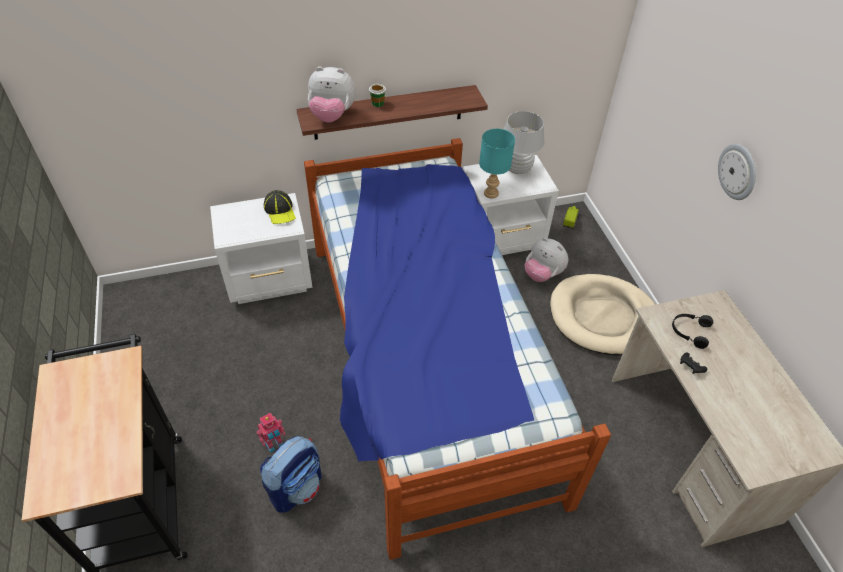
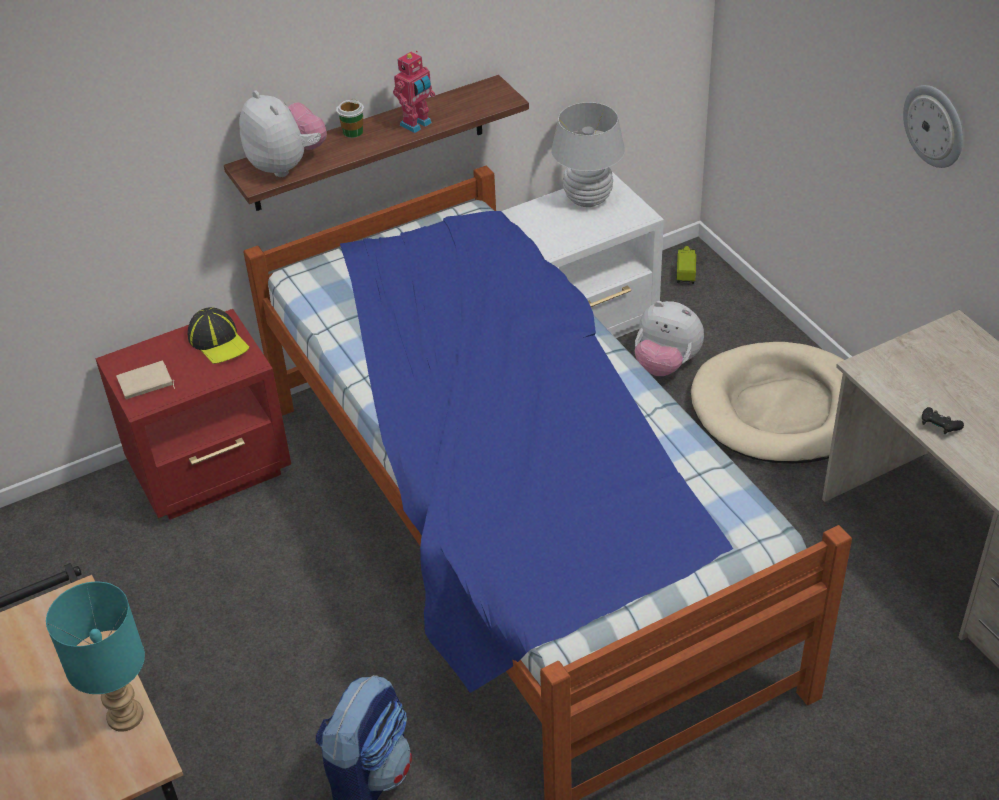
camera: 10 degrees left, 5 degrees down
(231, 227) = (145, 384): none -> beige book
(271, 280) = (213, 470): white nightstand -> red nightstand
(274, 445) = (311, 719): toy robot -> toy robot (417, 125)
(332, 116) = (286, 165): plush toy -> plush toy turned 120 degrees counterclockwise
(490, 193) = (556, 245): turquoise table lamp -> turquoise table lamp (123, 716)
(689, 332) = (924, 379): black headphones -> none

